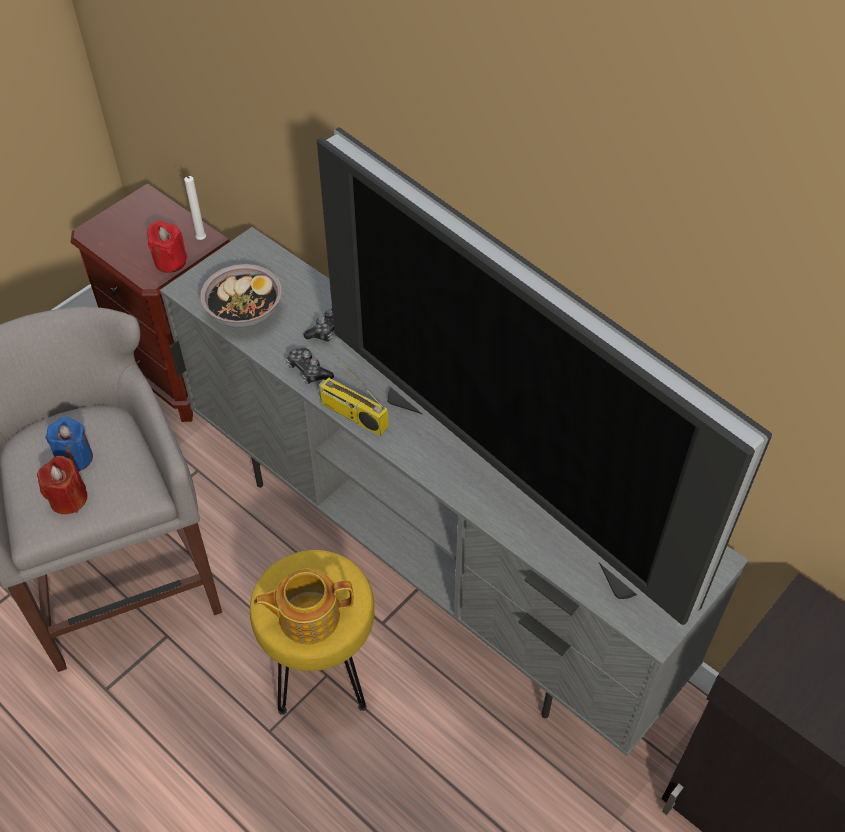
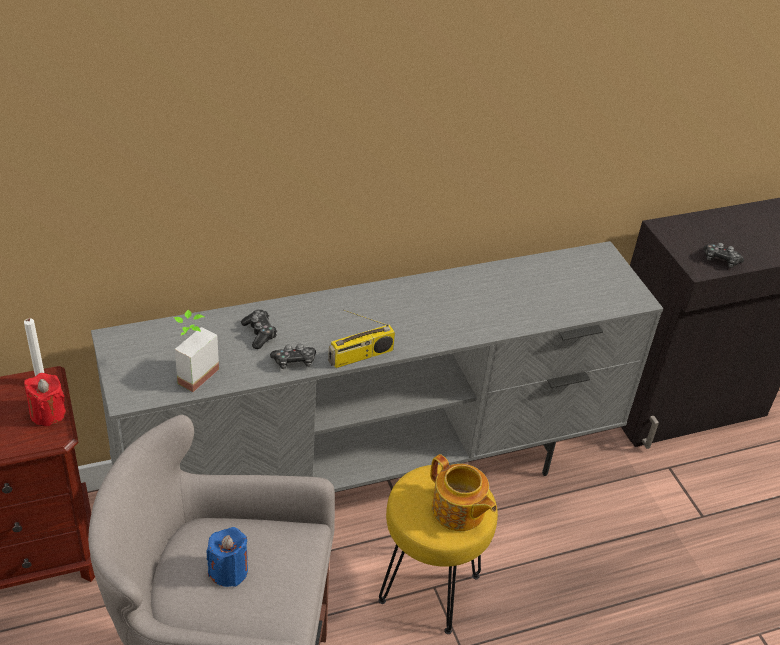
camera: 65 degrees left, 10 degrees down
(68, 499) = (273, 591): red candle -> none
(244, 311) = (191, 372): bowl -> potted plant
(307, 616) = (458, 511): teapot -> teapot turned 60 degrees counterclockwise
(518, 477) = (481, 301): television -> none
(796, 692) = (720, 260): none -> game controller

